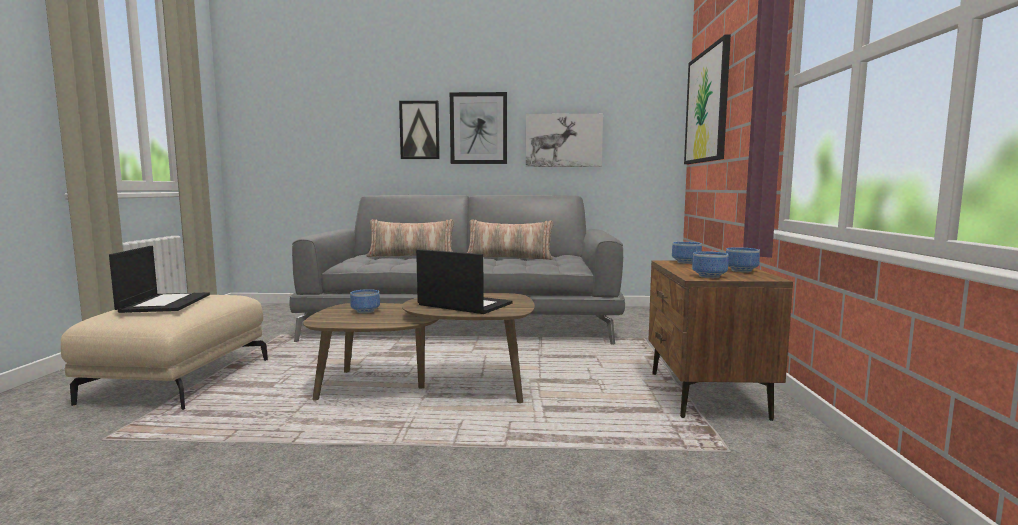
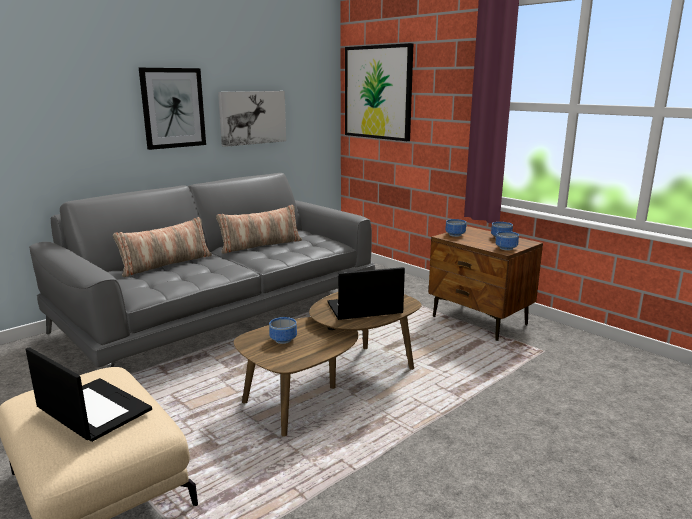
camera: 45 degrees left, 10 degrees up
(419, 130) = (107, 112): picture -> none

